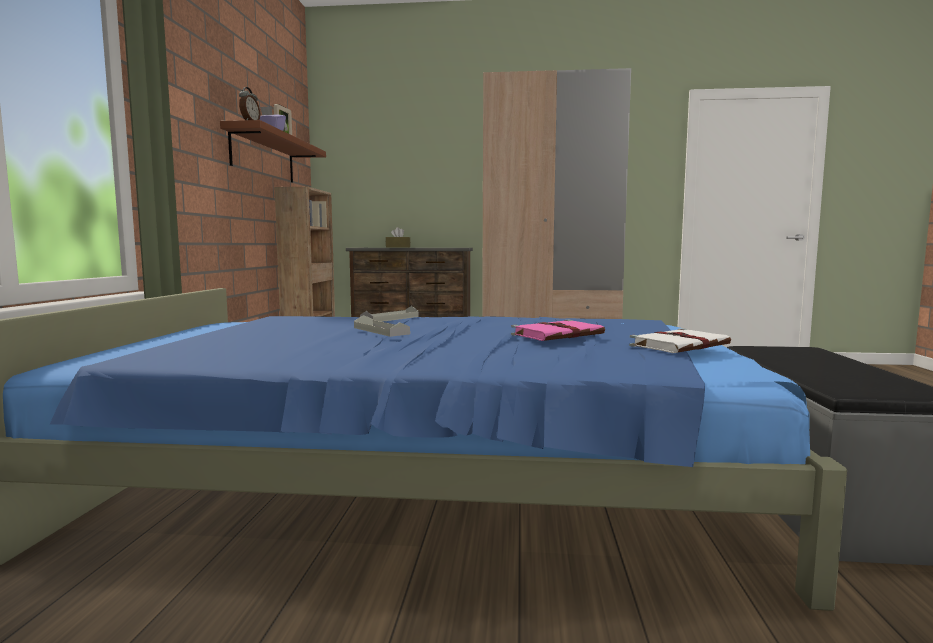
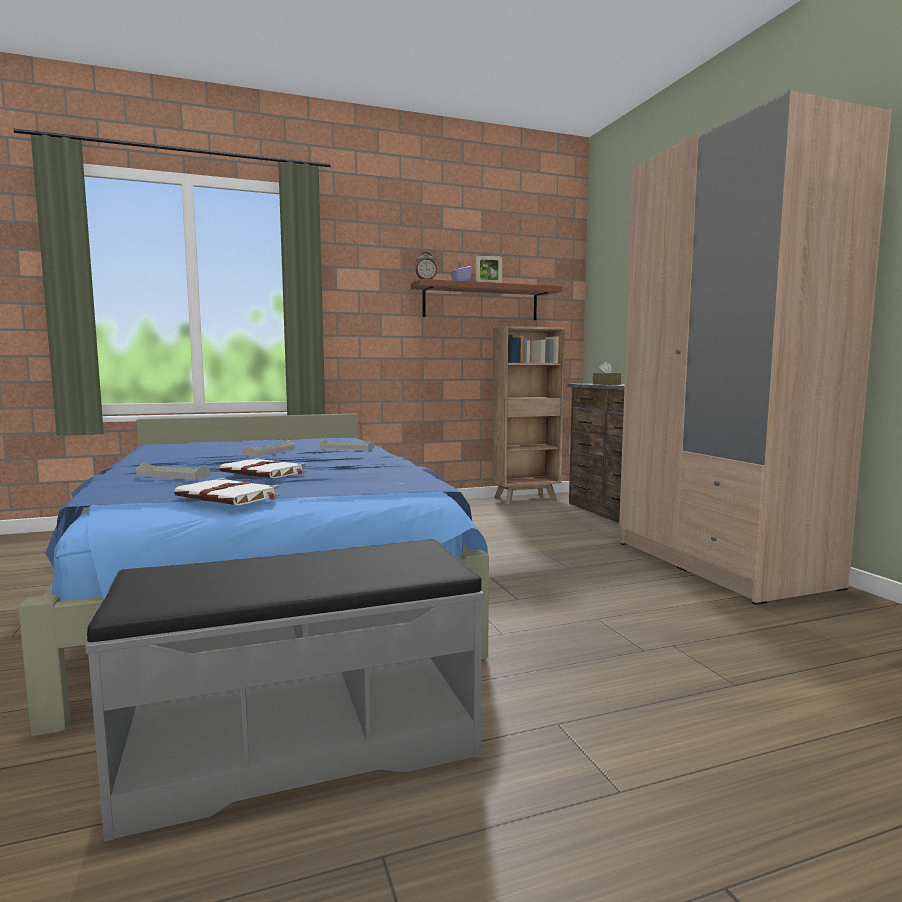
camera: 65 degrees right, 0 degrees up
(548, 352) = (173, 475): none -> grey tray
(558, 334) = (264, 472): pink book -> white book

